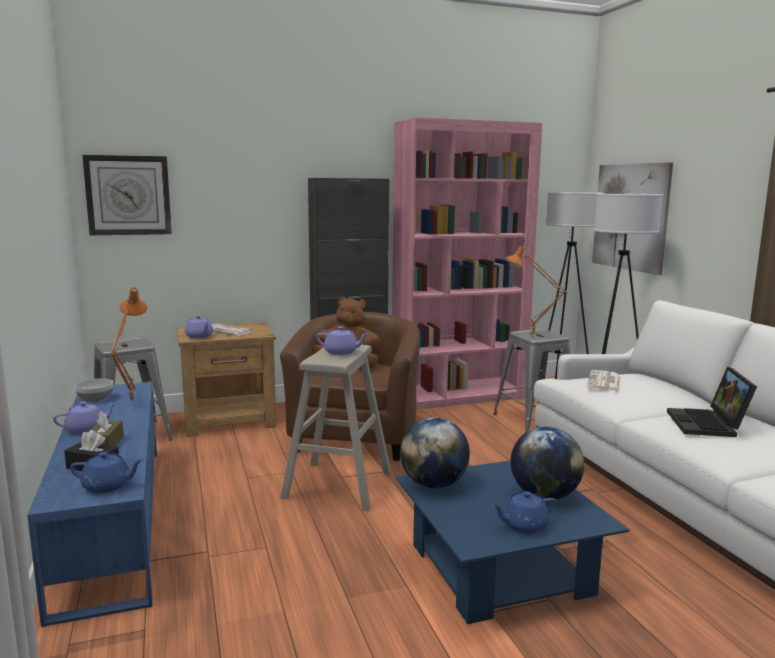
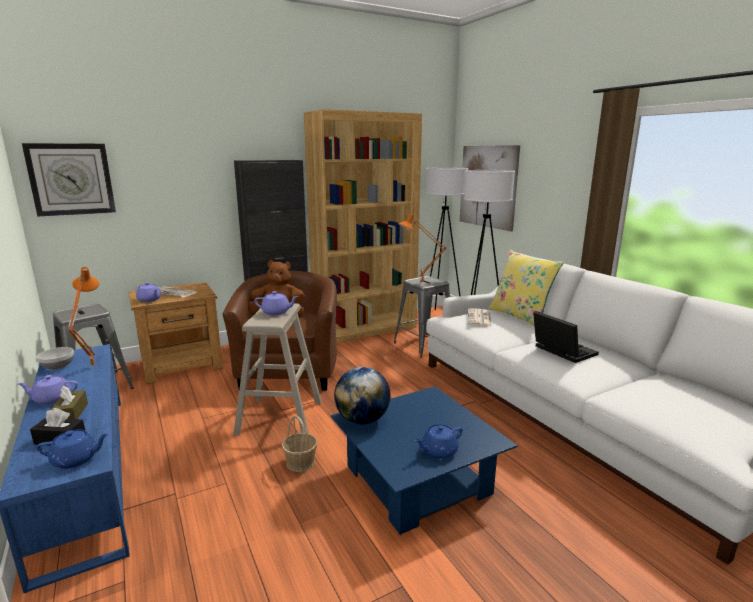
camera: 10 degrees left, 5 degrees up
(87, 429) = (51, 399): purple teapot -> purple teapot turned 150 degrees counterclockwise
(356, 535) = (300, 462): none -> basket
(458, 396) = (365, 329): pink bookcase -> brown bookcase
(544, 496) = (449, 421): globe -> none
(662, 383) = (520, 316): none -> yellow pillow
(708, 425) = (561, 351): laptop -> laptop turned 150 degrees clockwise

